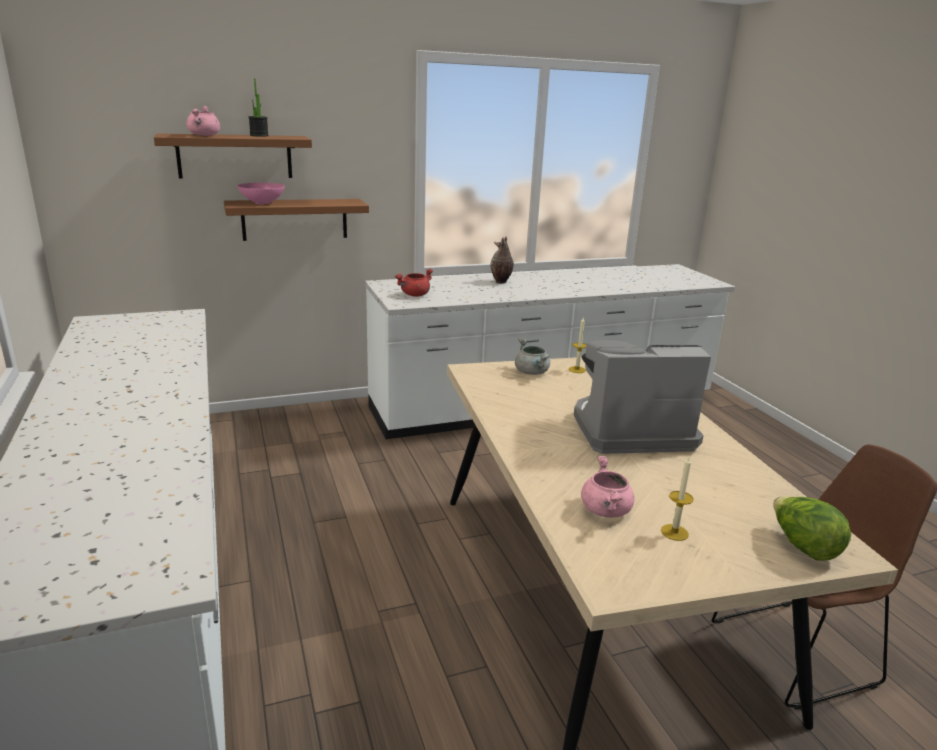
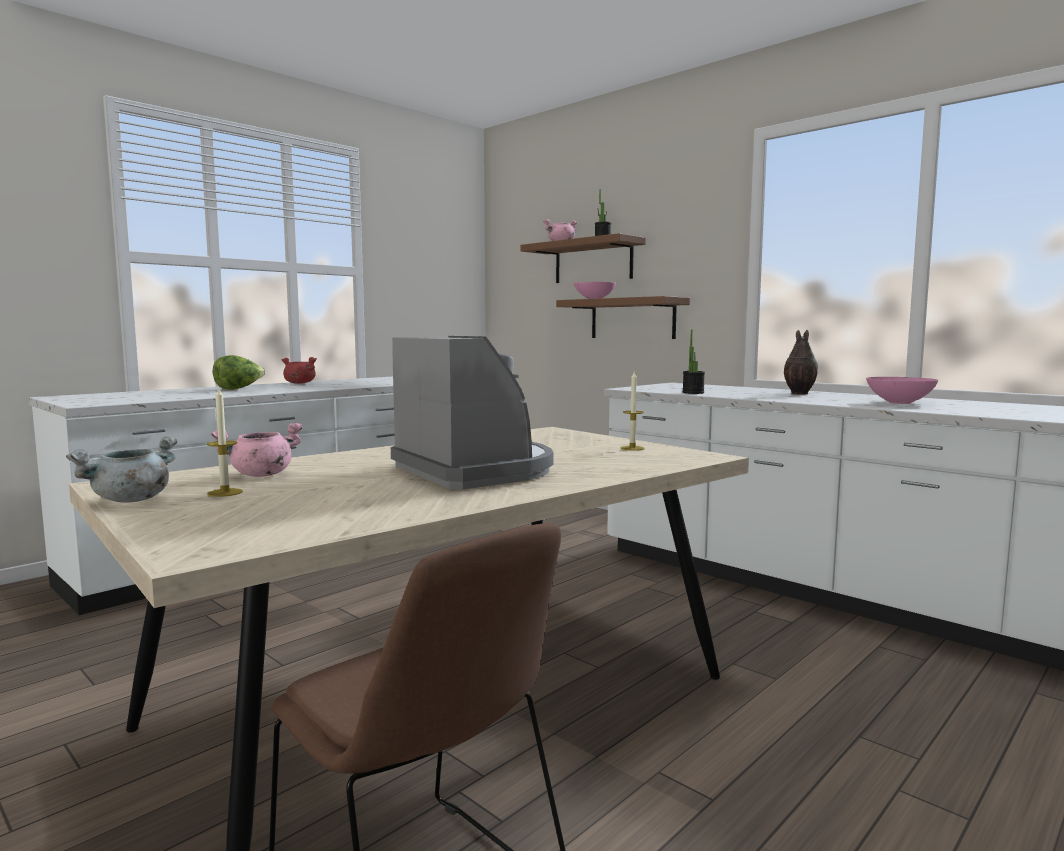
camera: 65 degrees right, 15 degrees down
(415, 295) = (665, 388): red cooking pot -> red cooking pot (299, 383)
(461, 299) = (693, 393): none -> potted plant
(532, 373) = (585, 440): grey cooking pot -> grey cooking pot (130, 500)
(575, 283) = (901, 403): none -> pink bowl
(802, 547) = (207, 533): lettuce -> lettuce (238, 389)

